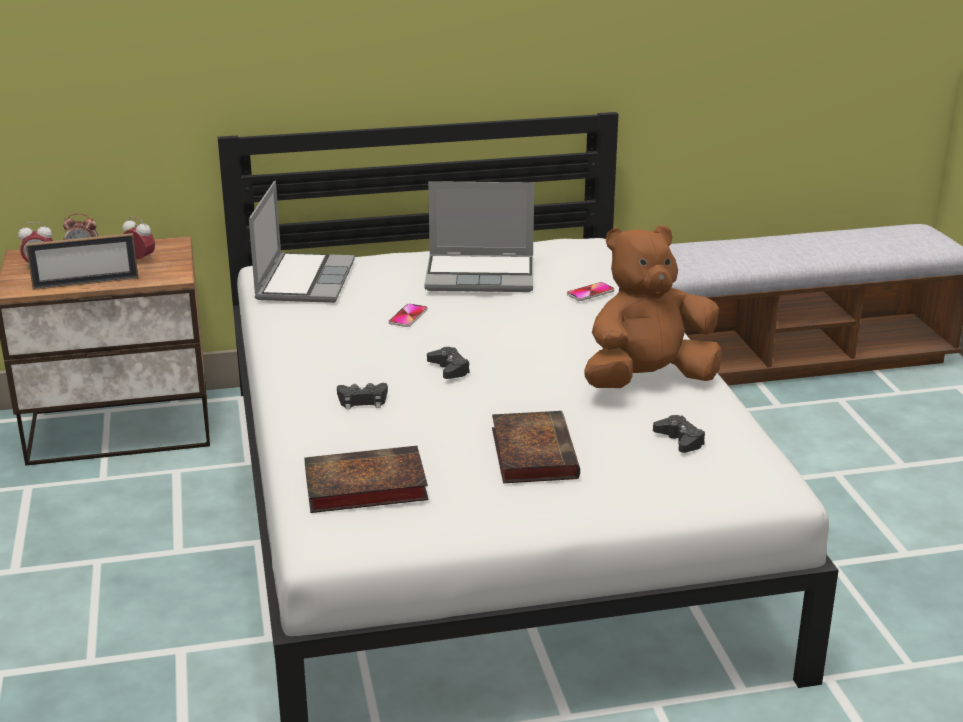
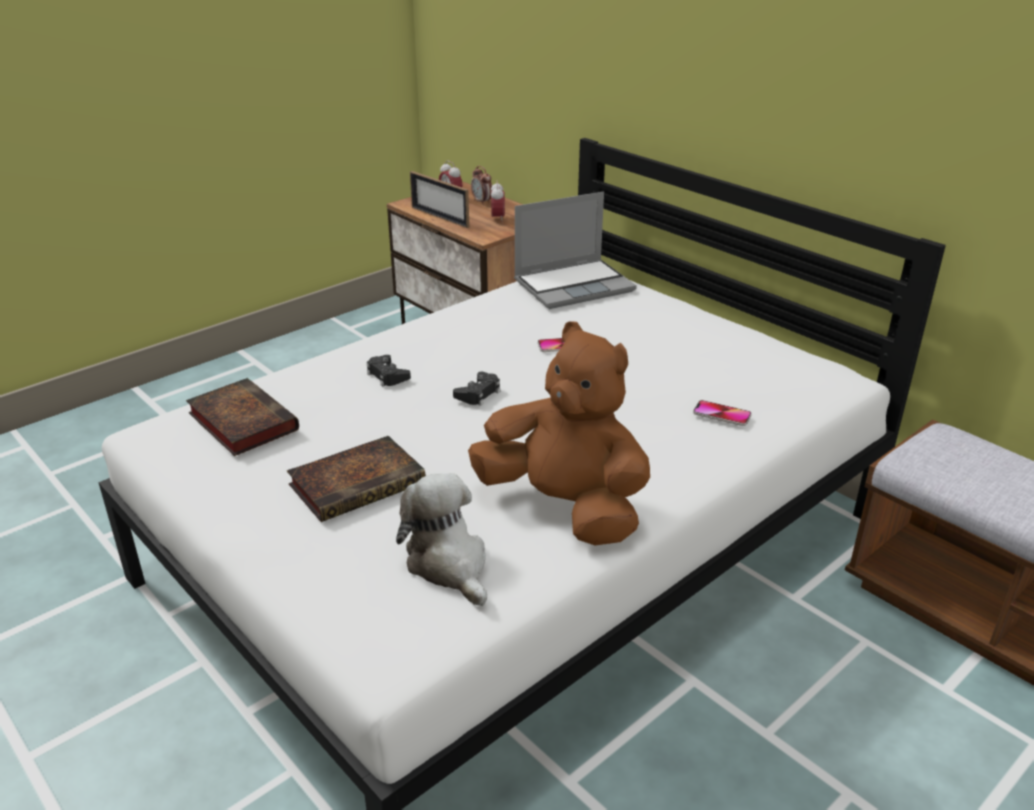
camera: 60 degrees right, 5 degrees up
(481, 275) = (681, 349): laptop -> none
(680, 440) = (449, 564): black game controller -> plush toy

